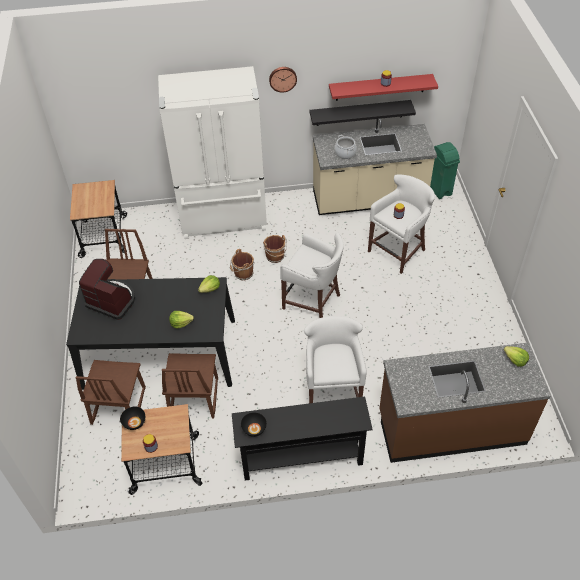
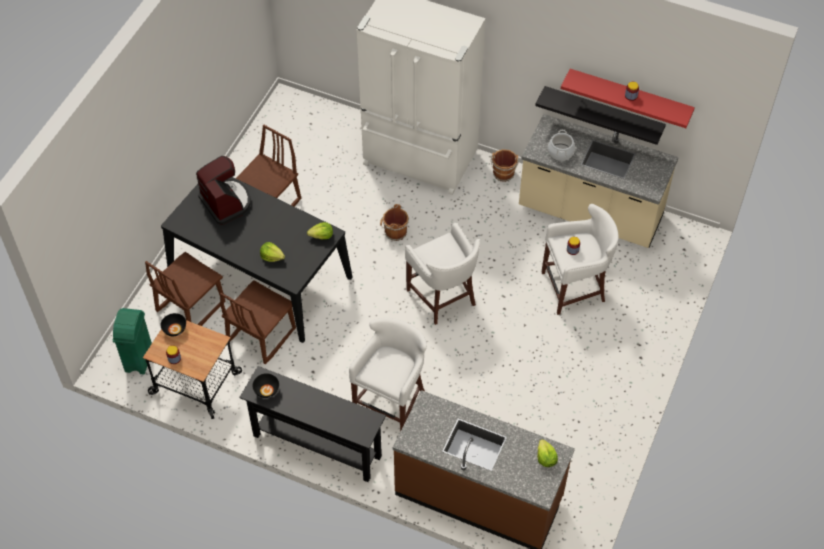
camera: 30 degrees right, 5 degrees up
(103, 236) = (286, 122): cart -> none
(275, 257) = (440, 230): brown bucket -> brown bucket (503, 174)
(282, 78) = (518, 42): wall clock -> none
(439, 190) = (679, 240): green trash can -> green trash can (138, 360)

